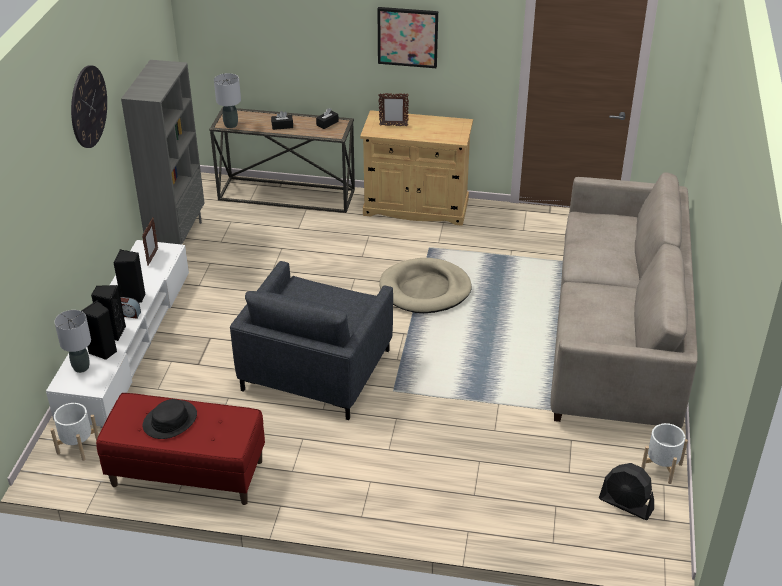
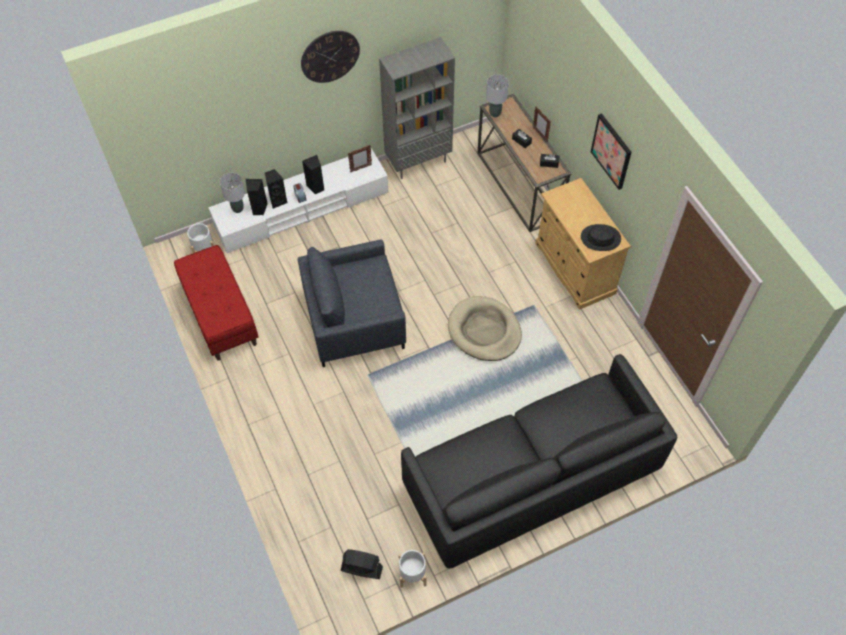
camera: 55 degrees right, 20 degrees up
(170, 420) = (211, 283): black hat -> black hat (600, 238)
(393, 125) = (573, 204): picture frame -> picture frame (540, 135)
(616, 337) = (531, 478): beige sofa -> black sofa
(626, 504) = (361, 568): black fan -> black fan turned 105 degrees clockwise

